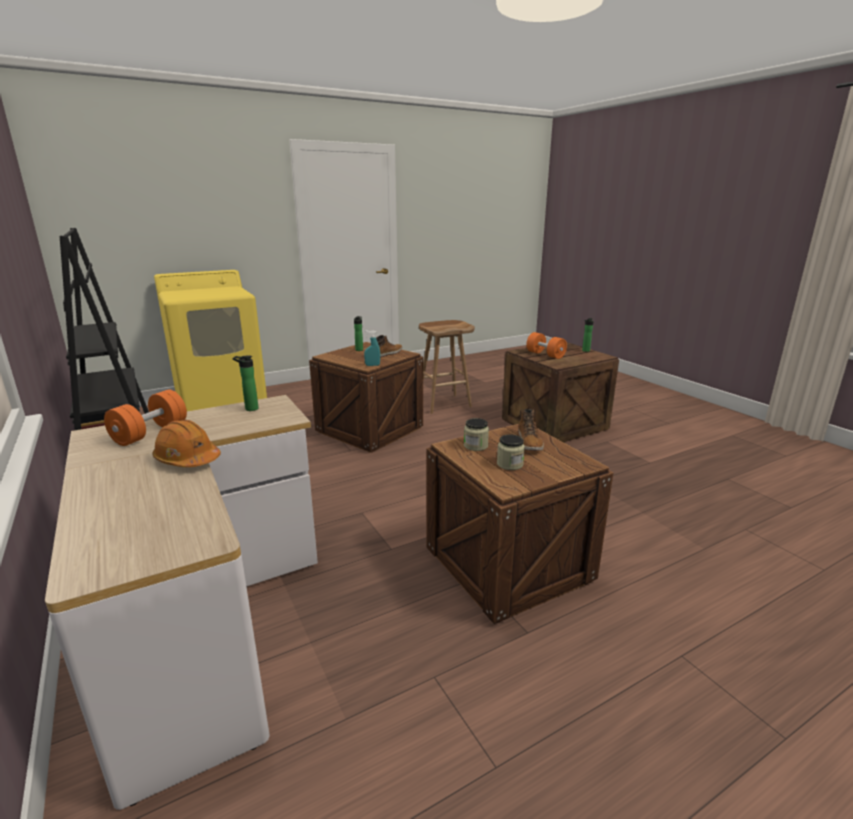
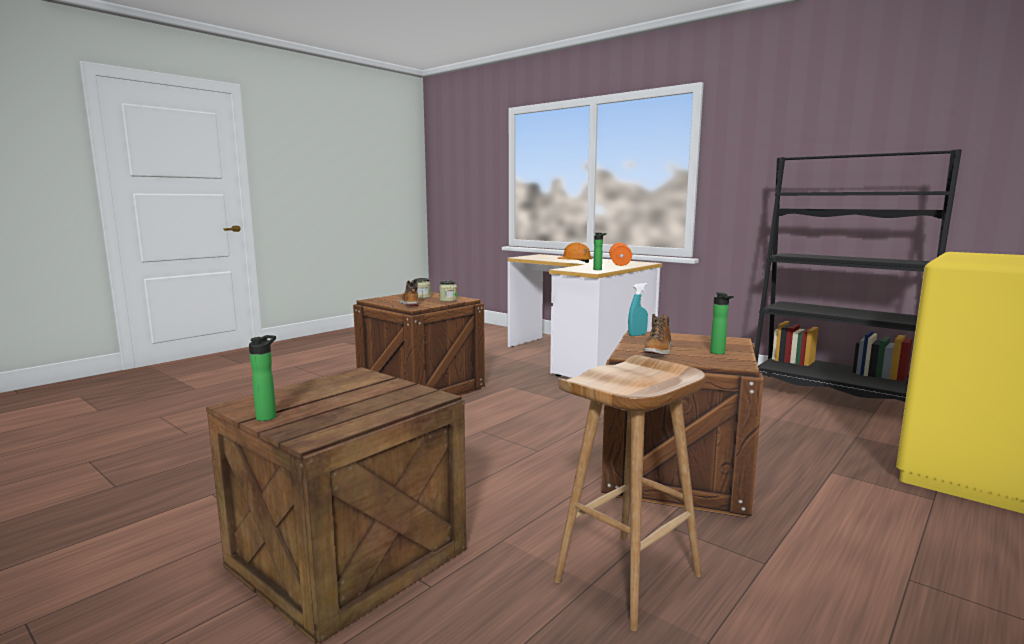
camera: 160 degrees right, 10 degrees down
(545, 355) = (374, 394): orange dumbbell -> none

